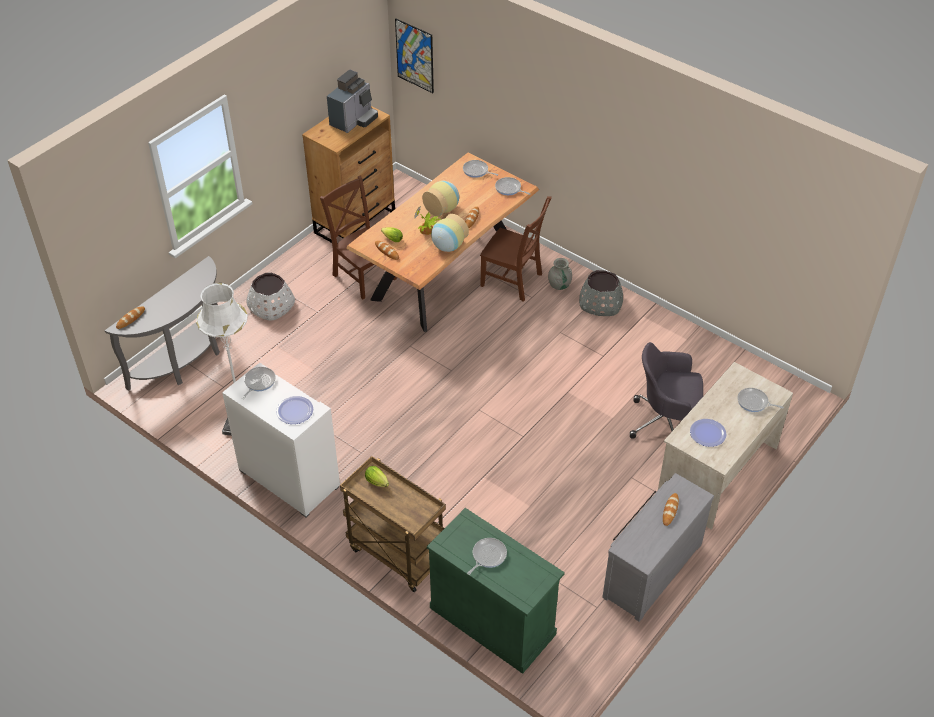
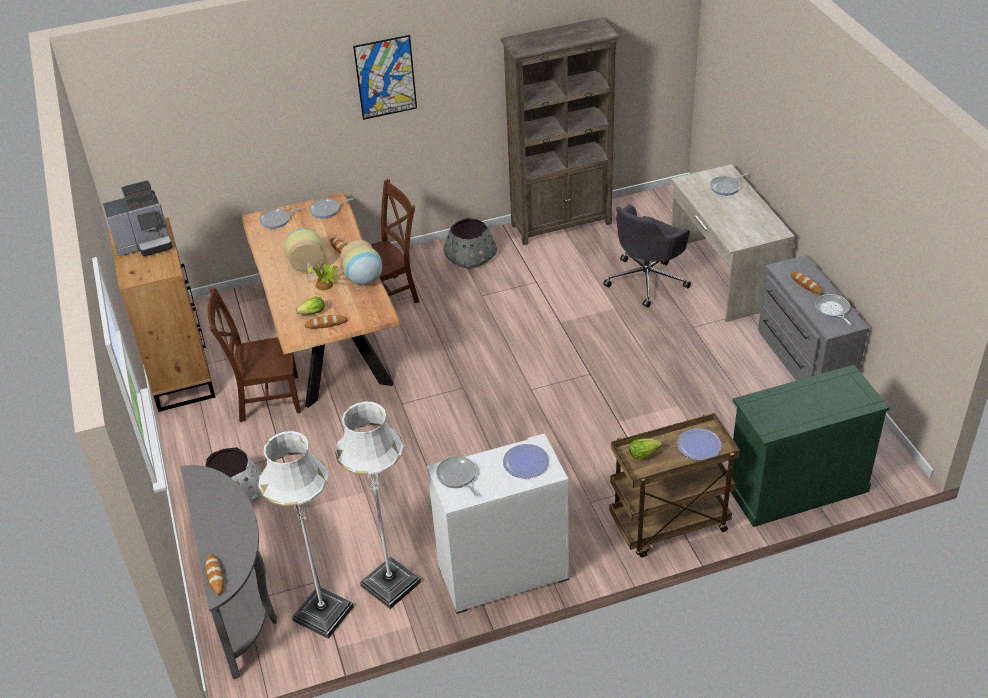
camera: 55 degrees left, 5 degrees down
(199, 403) = (323, 613): none -> white floor lamp
(354, 120) = (145, 244): coffee machine -> coffee machine turned 90 degrees clockwise
(414, 55) = (131, 148): picture -> picture (385, 77)
(487, 556) = (804, 406): frying pan -> frying pan (832, 310)
(559, 285) = (422, 270): grey vase -> none
(689, 338) = (562, 224): none -> brown bookcase
(708, 433) = (741, 225): plate -> plate (699, 445)

